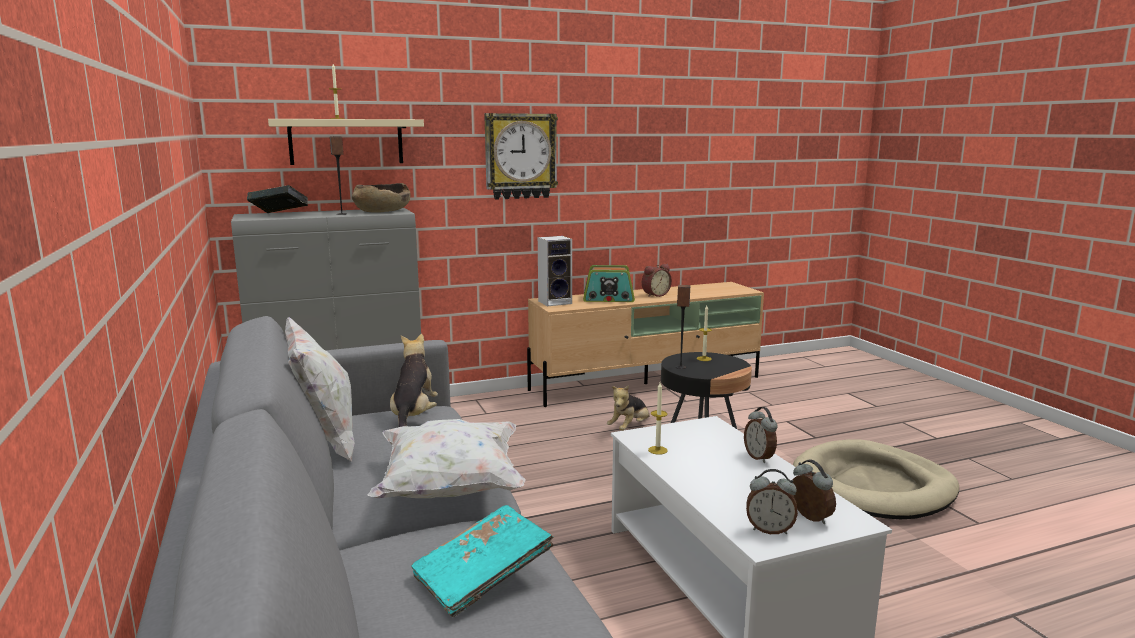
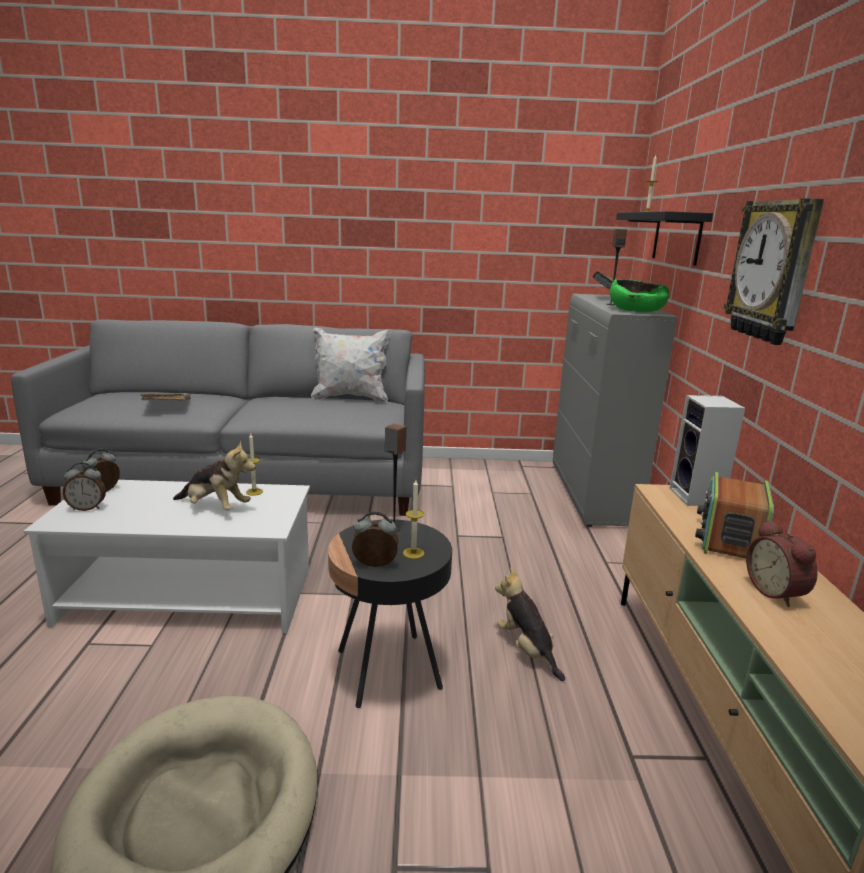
camera: 110 degrees right, 5 degrees up
(346, 142) = (676, 237): beige shelf -> black shelf
(382, 211) = (636, 310): brown bowl -> green bowl
(414, 416) = (364, 414): plush toy -> plush toy (215, 508)
(450, 488) = (255, 413): white pillow -> none
(759, 457) = (182, 525): alarm clock -> alarm clock (375, 565)

